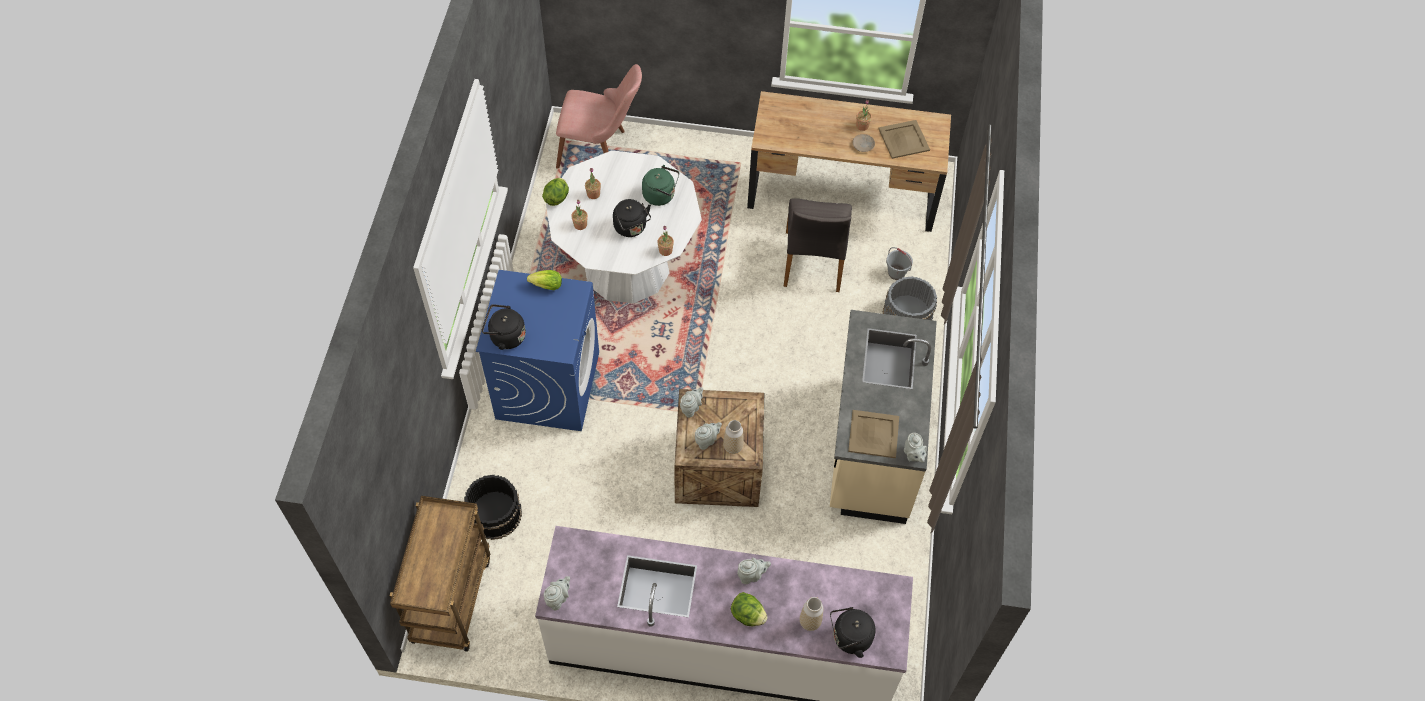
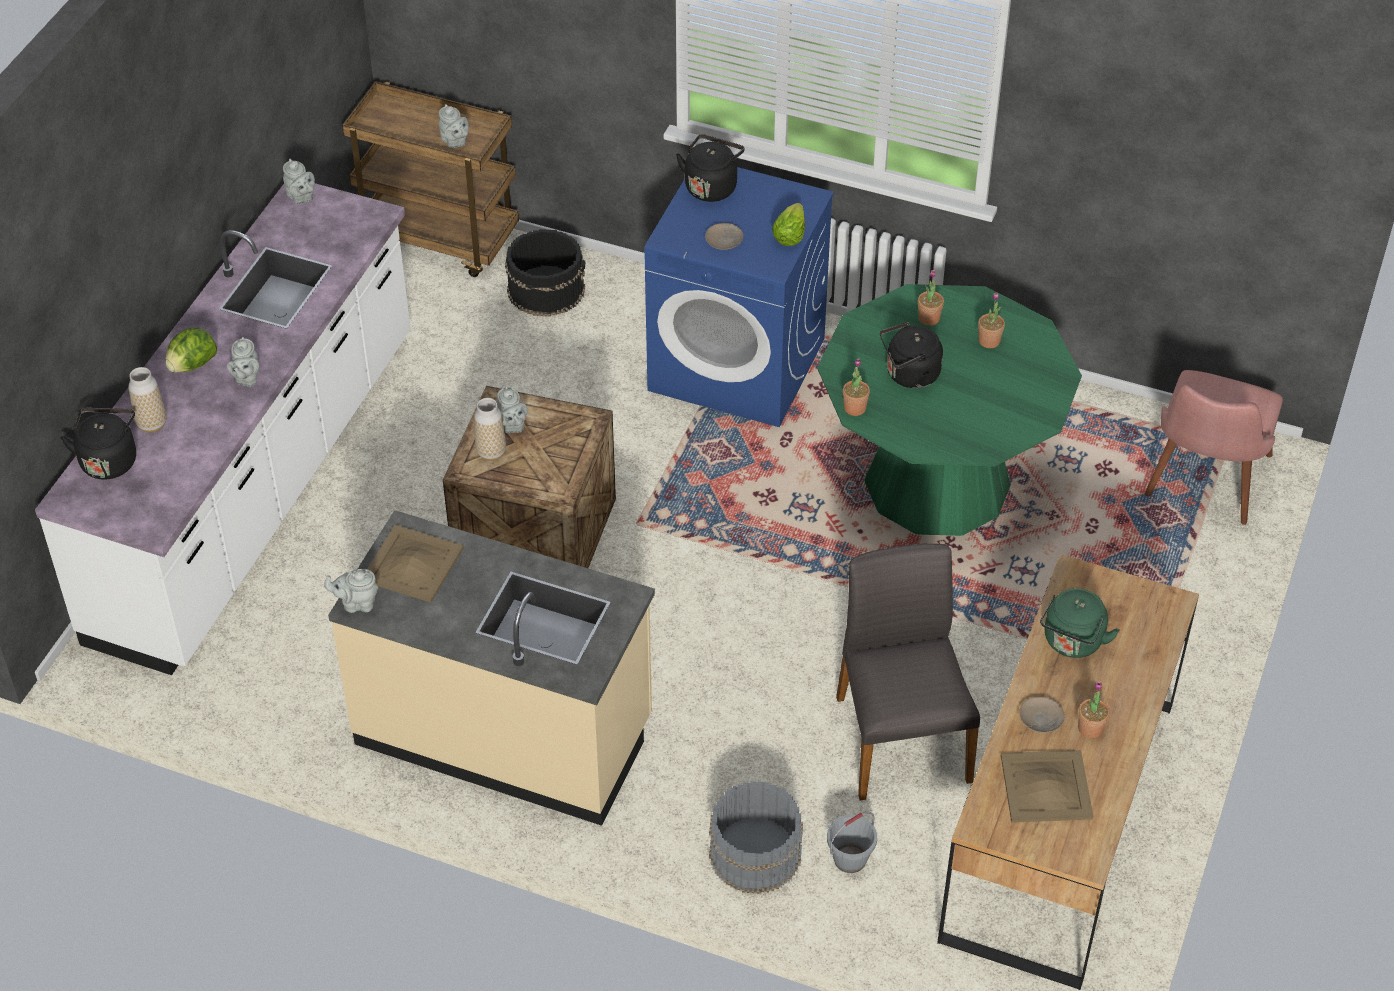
camera: 105 degrees right, 10 degrees down
(557, 198) = (989, 299): lettuce -> none
(558, 320) = (724, 240): none -> beige plate
(626, 268) = (937, 483): white dining table -> green dining table
(661, 195) = (971, 420): green kettle -> green kettle (1072, 643)
(691, 408) = (573, 418): grey teapot -> grey teapot (455, 142)
(813, 262) = (900, 737): grey chair -> grey chair turned 60 degrees clockwise

